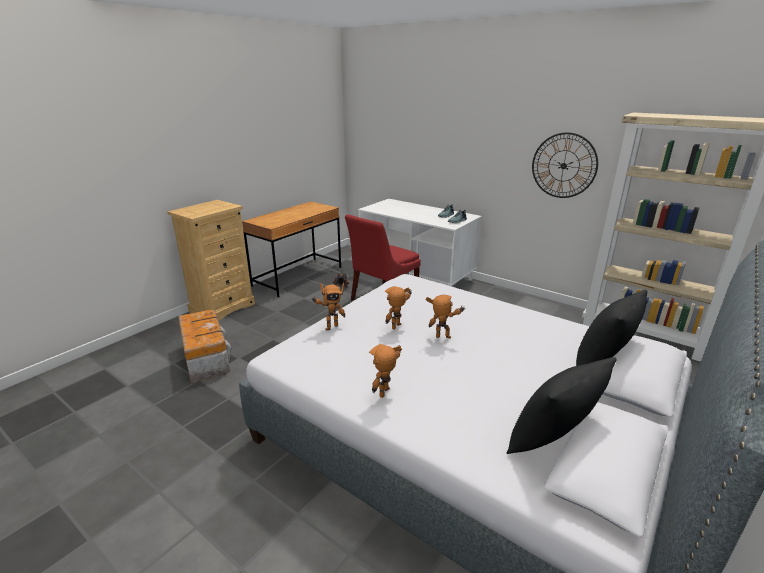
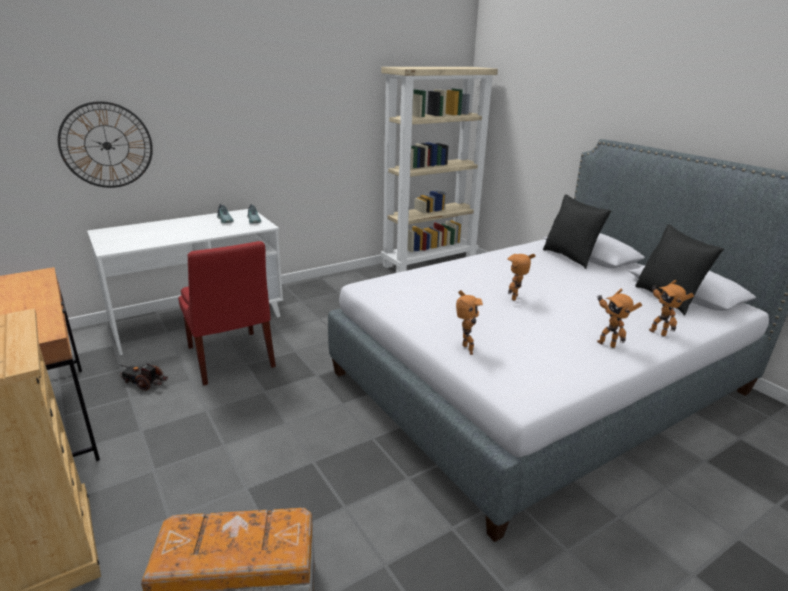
camera: 70 degrees left, 0 degrees up
(398, 327) = (484, 314): toy robot -> toy robot (658, 332)
(563, 165) = (330, 127): wall clock -> wall clock (107, 145)

